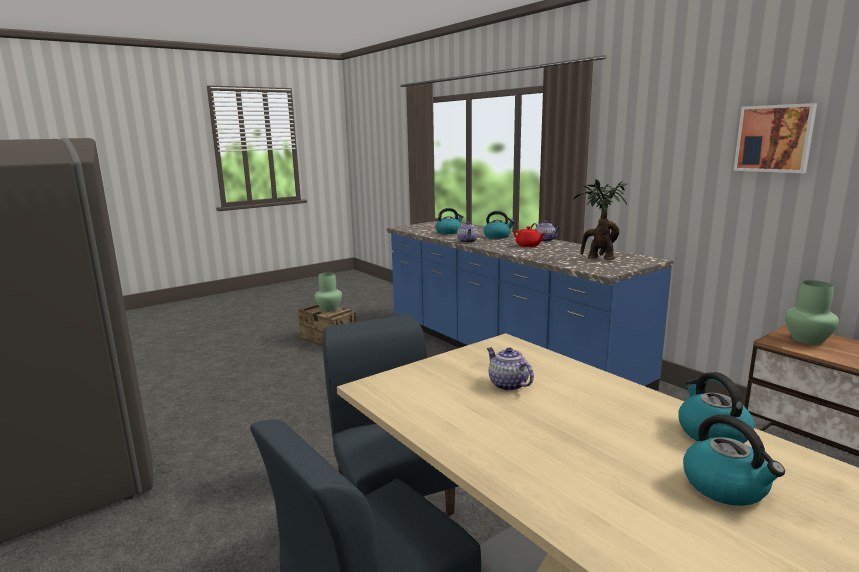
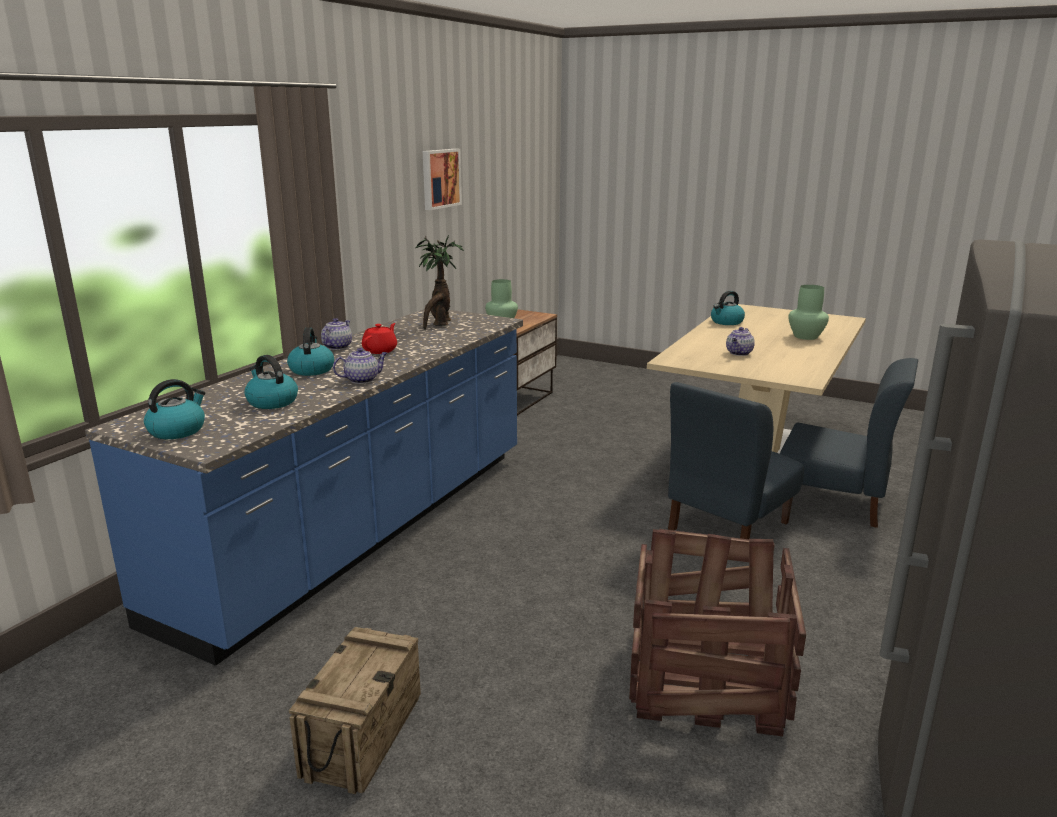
camera: 115 degrees left, 5 degrees up
(252, 415) = (709, 678): none -> crate
(328, 308) = (349, 669): green vase -> green vase (806, 337)
(726, 487) = (770, 321): kettle -> kettle (177, 430)

